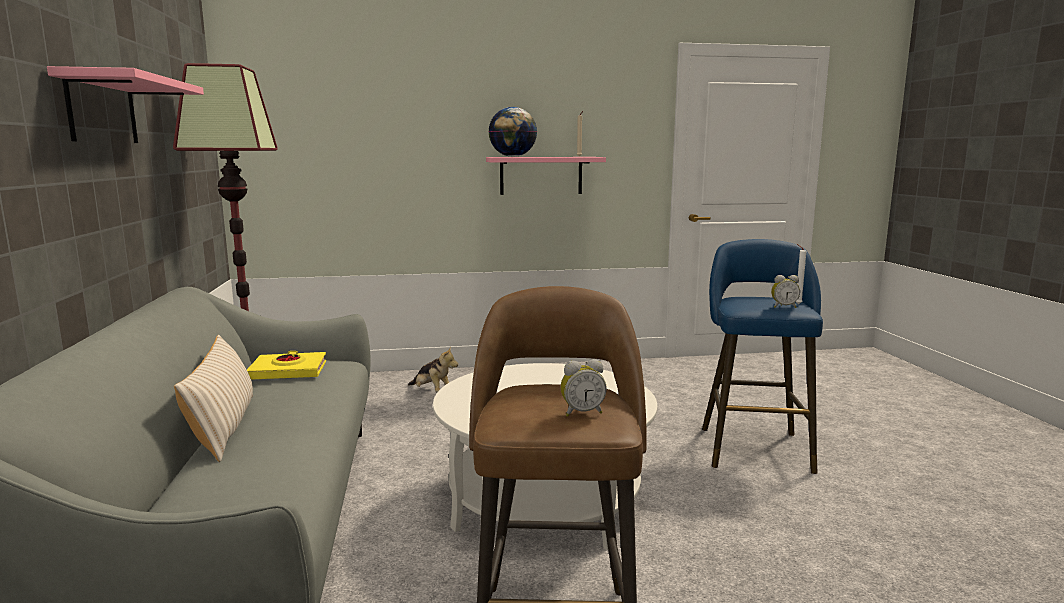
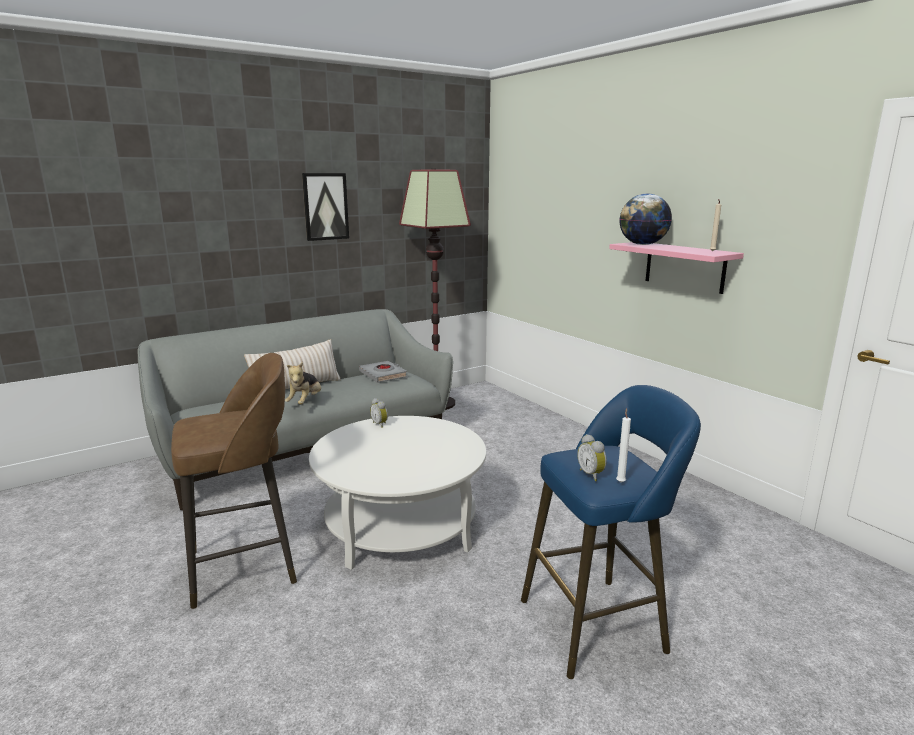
camera: 65 degrees right, 5 degrees up
(102, 110) = (325, 206): pink shelf -> picture
(288, 371) = (383, 375): yellow book -> grey book
(432, 392) = (536, 437): plush toy -> plush toy (305, 402)
(582, 412) = (208, 431): alarm clock -> alarm clock (380, 424)

